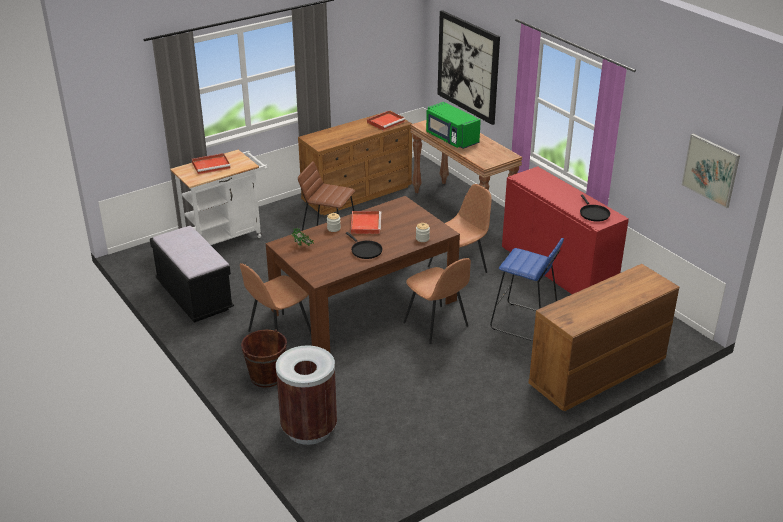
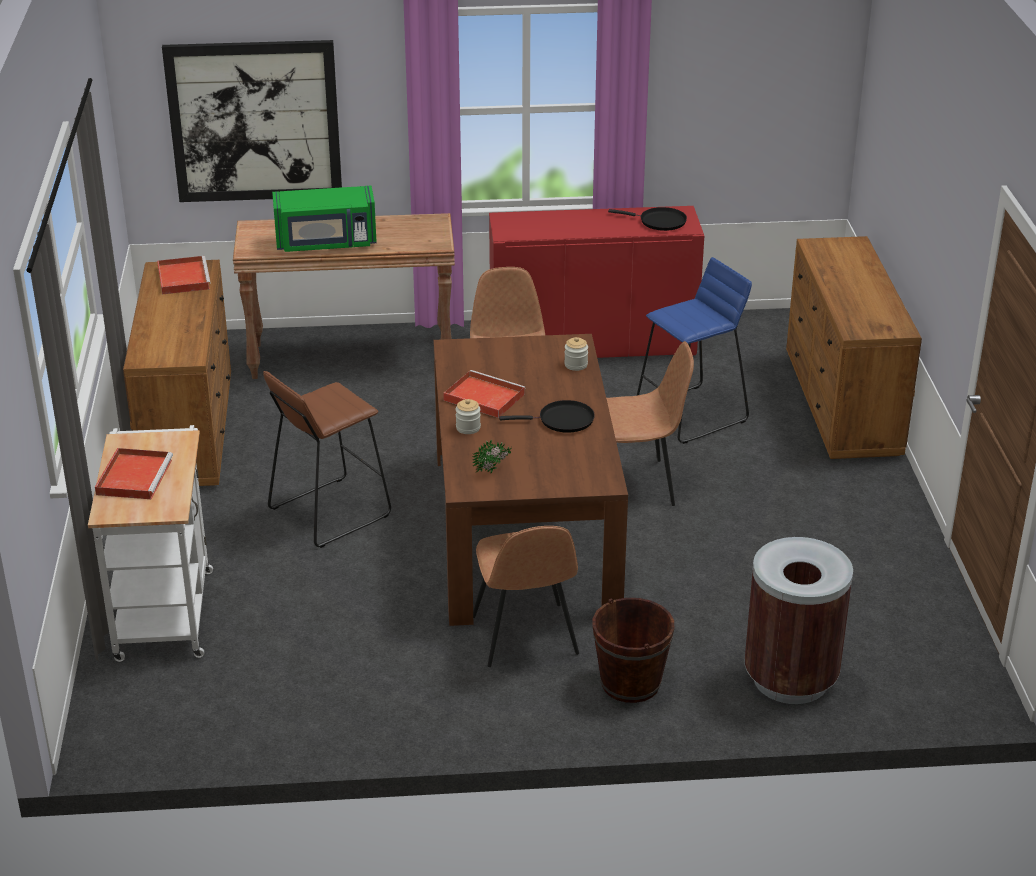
camera: 60 degrees left, 0 degrees up
(194, 296) = (324, 699): black bench -> none
(710, 170) = (803, 78): picture -> none

